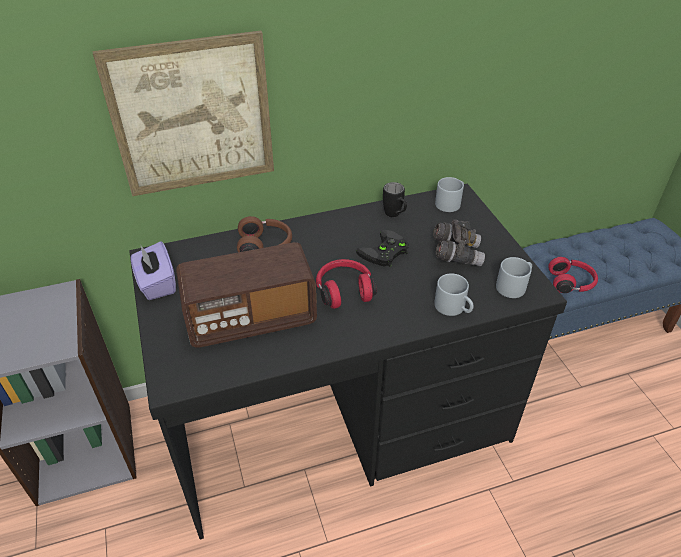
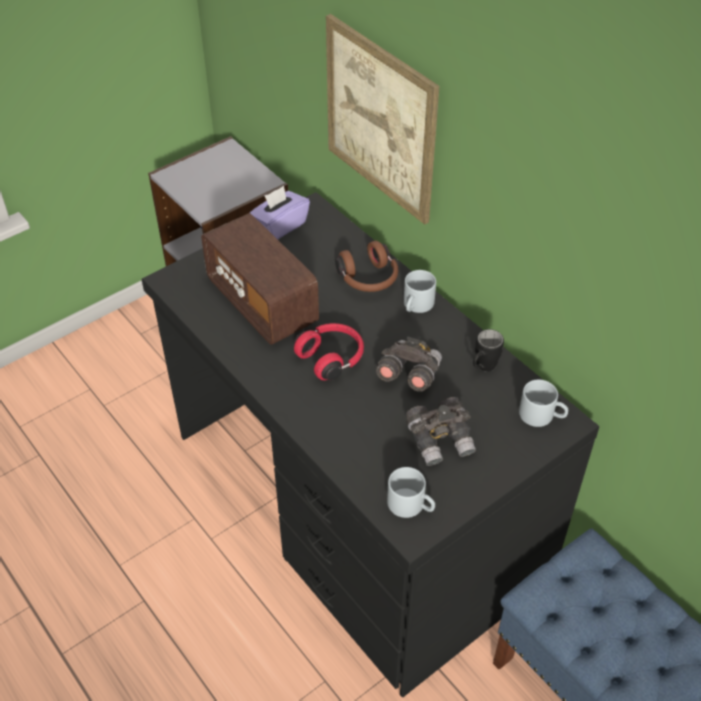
camera: 70 degrees right, 5 degrees up
(384, 253) = (408, 375): black game controller -> grey binoculars
(454, 307) = (347, 454): grey mug -> grey mug (417, 306)
(571, 283) = (602, 655): red headphones -> none

